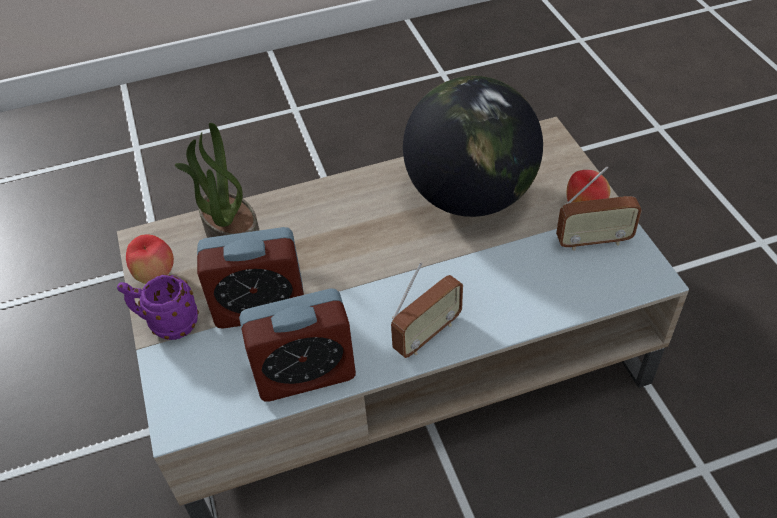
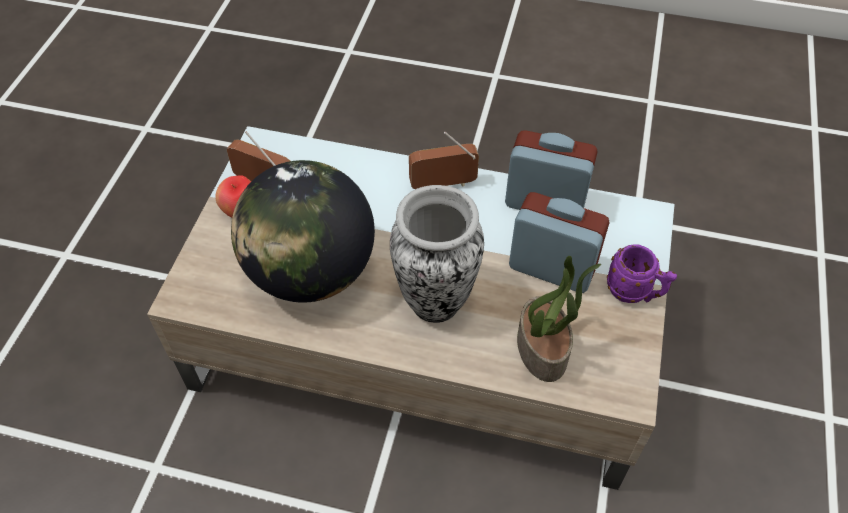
camera: 150 degrees left, 5 degrees up
(156, 276) = (630, 346): apple -> none
(347, 228) = (436, 300): none -> vase

